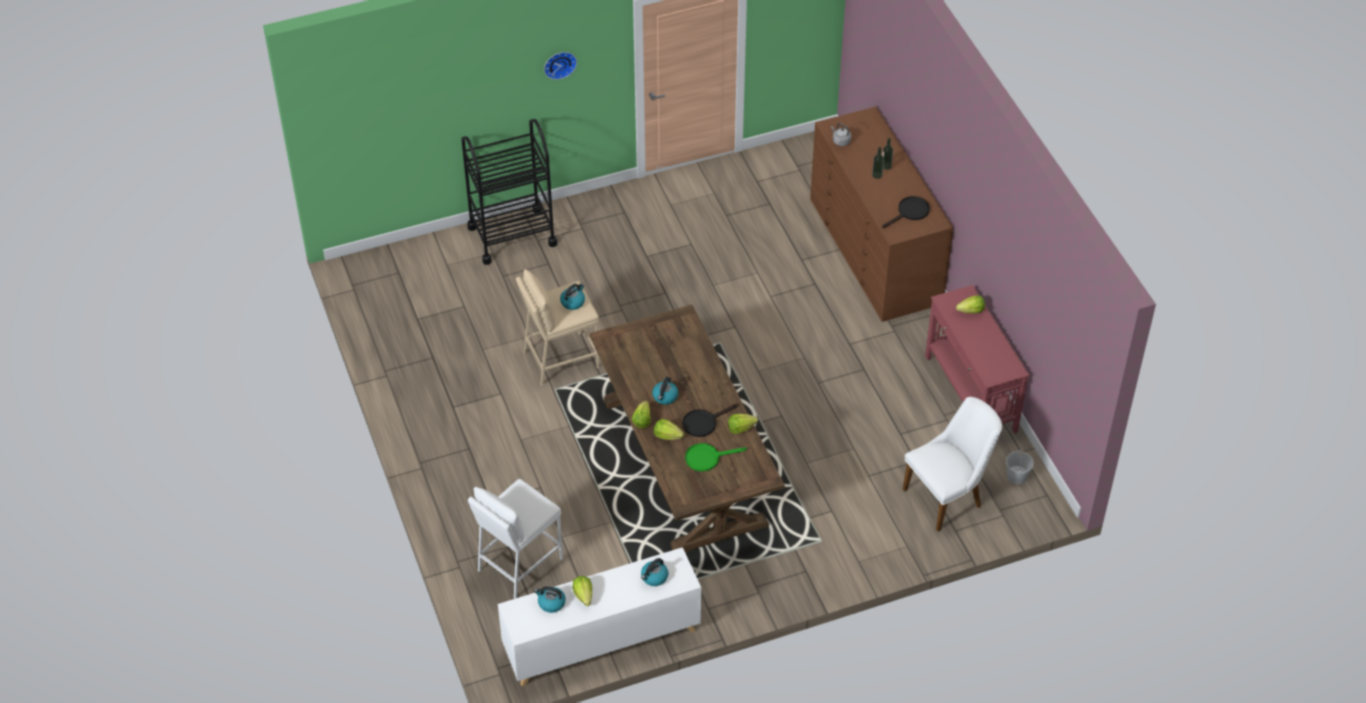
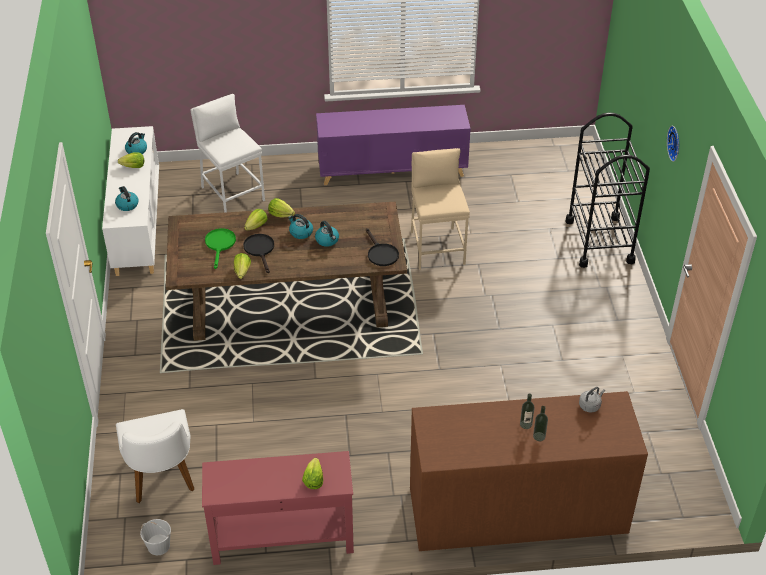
camera: 105 degrees right, 5 degrees down
(434, 423) = (392, 170): none -> purple cabinet
(573, 302) = (441, 201): kettle -> kettle (327, 240)
(910, 212) = (457, 438): black frying pan -> black frying pan (381, 253)

